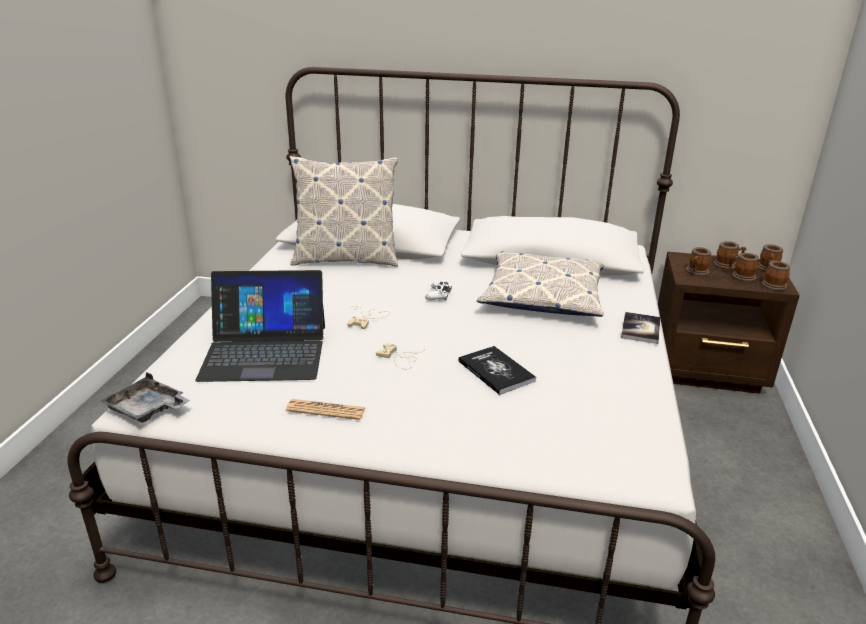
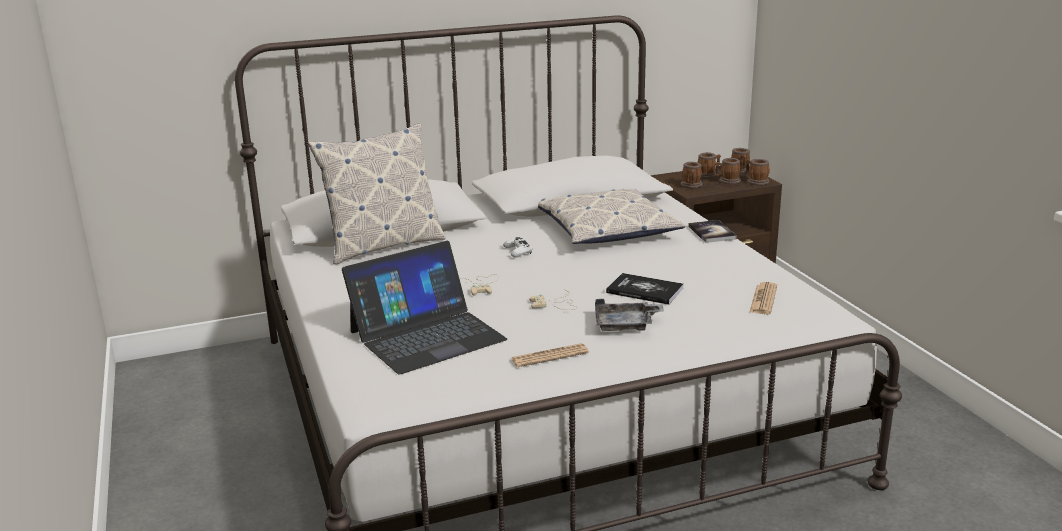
camera: 30 degrees left, 5 degrees down
(147, 409) = (388, 407): grey tray -> grey tray (626, 325)
(601, 424) = (763, 299): none -> newspaper

